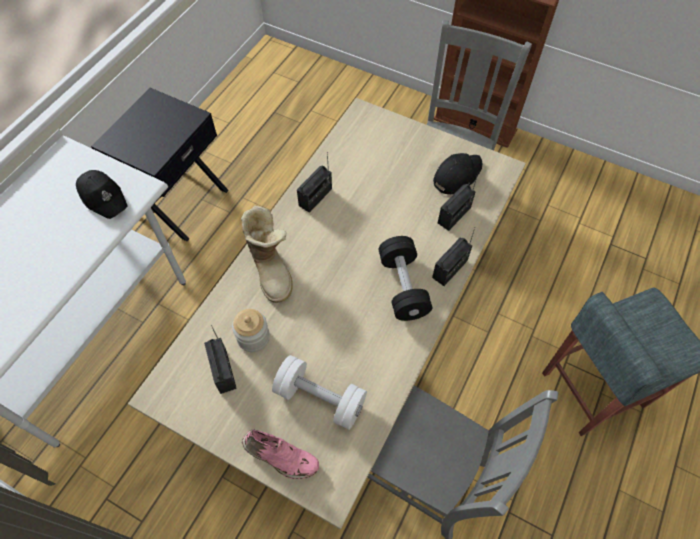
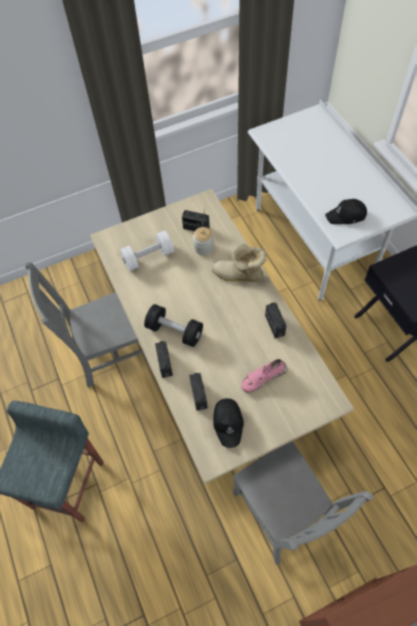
camera: 130 degrees right, 0 degrees up
(280, 456) = (137, 229): pink shoe -> pink shoe (263, 377)

